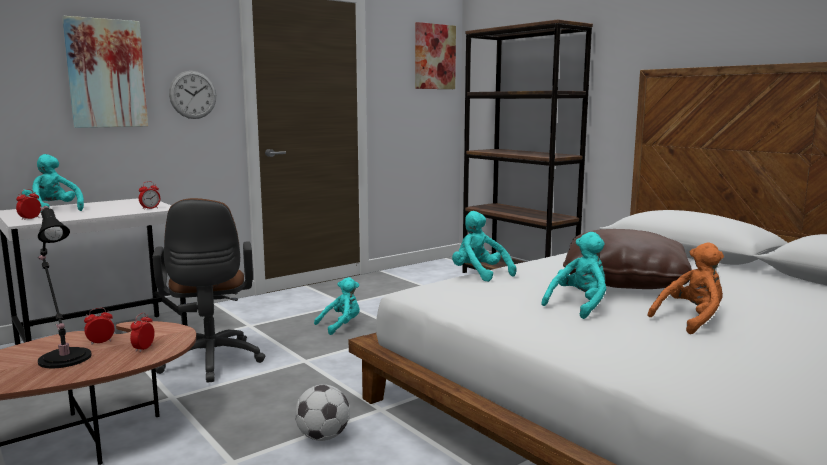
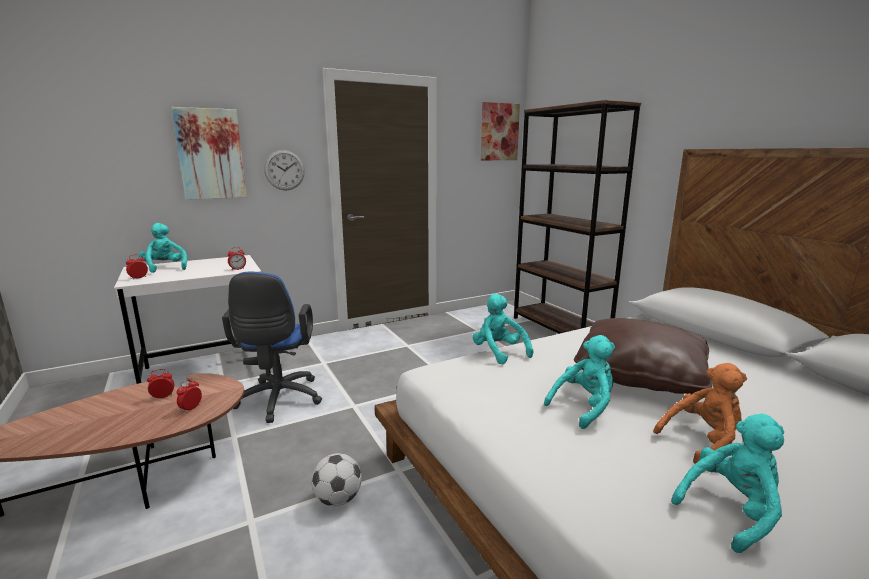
camera: 10 degrees right, 5 degrees up
(64, 357) = (125, 413): black table lamp -> none
(210, 363) = (278, 401): brown office chair -> blue office chair
(341, 326) = (396, 369): turquoise plush toy -> turquoise plush toy (730, 511)

